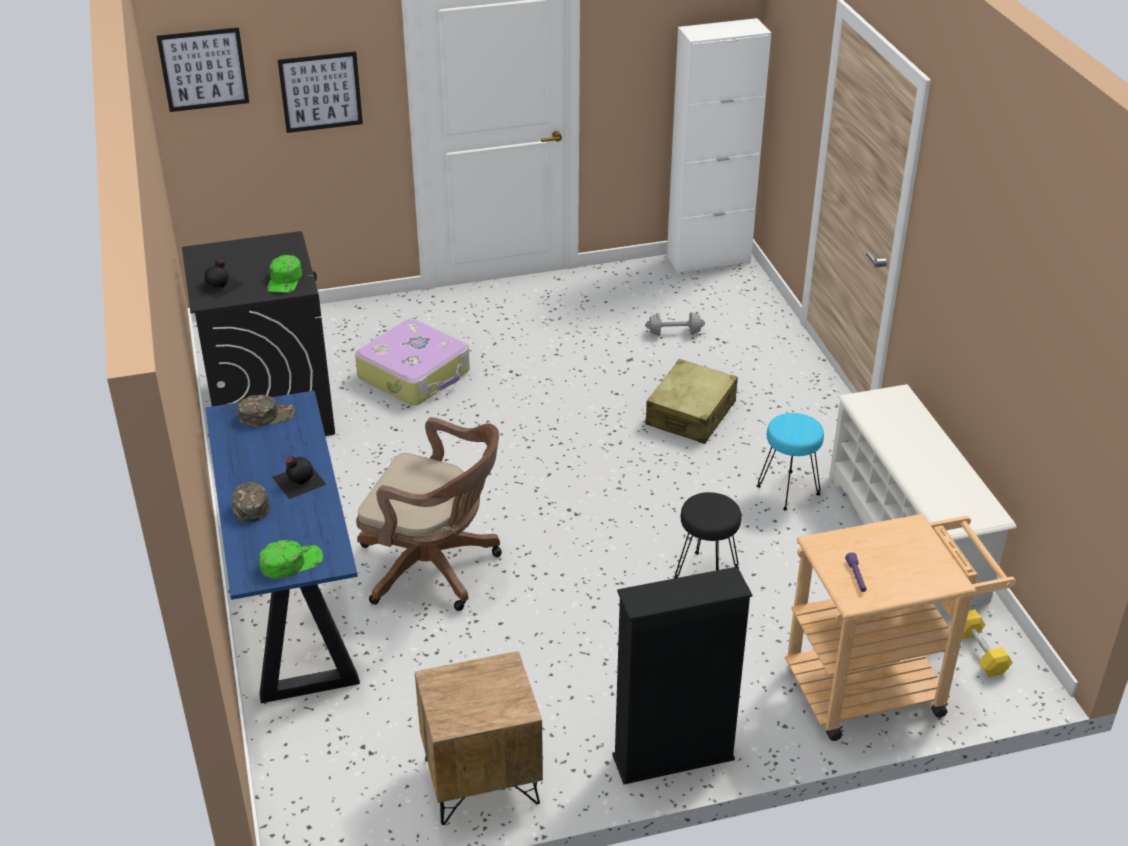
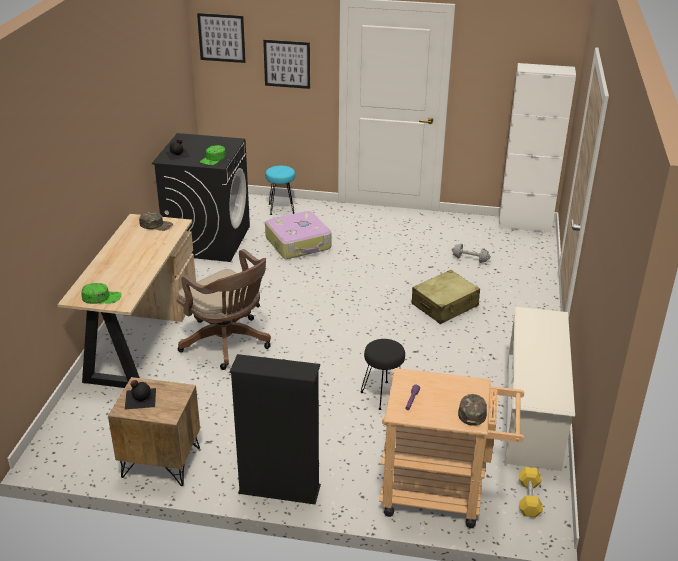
camera: 25 degrees right, 5 degrees down
(249, 504) = (108, 264): green cap -> green cap (472, 410)
(292, 601) = (140, 337): blue desk -> beige desk
(298, 480) = (142, 259): black bottle -> black bottle (140, 398)
(788, 491) = (473, 365): turquoise stool -> turquoise stool (281, 209)

